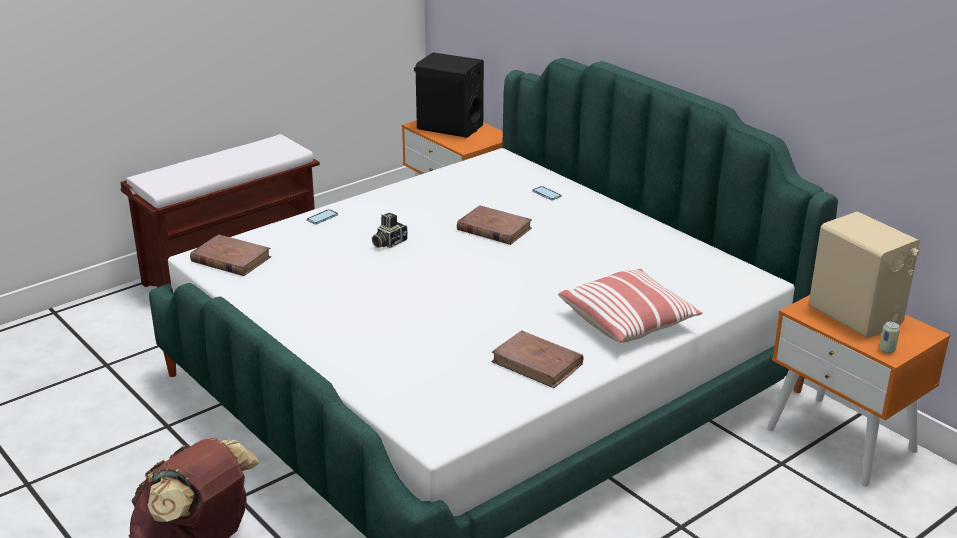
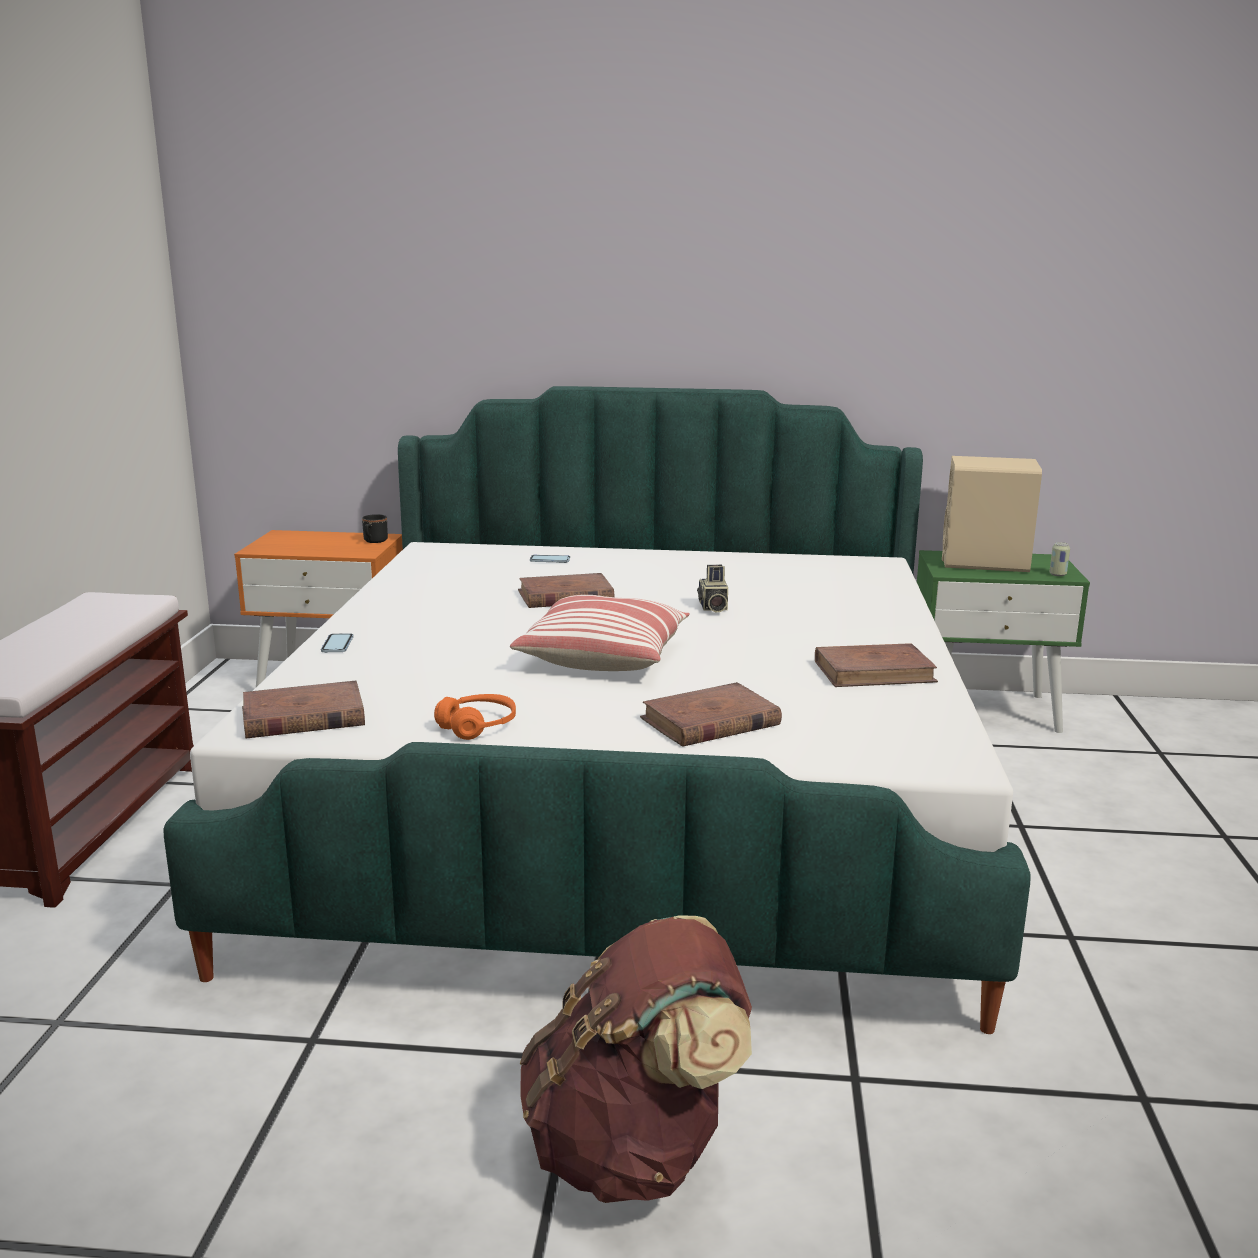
camera: 45 degrees left, 10 degrees down
(283, 300) = (477, 726): none -> orange headphones
(381, 350) = (710, 722): none -> brown book
(388, 243) = (478, 639): camera -> camera (712, 607)
(449, 127) = (303, 543): black speaker -> none
(488, 139) = (374, 541): none -> black mug
(628, 321) = (860, 617): pillow -> pillow (603, 656)
(842, 440) = (985, 710): orange nightstand -> green nightstand

